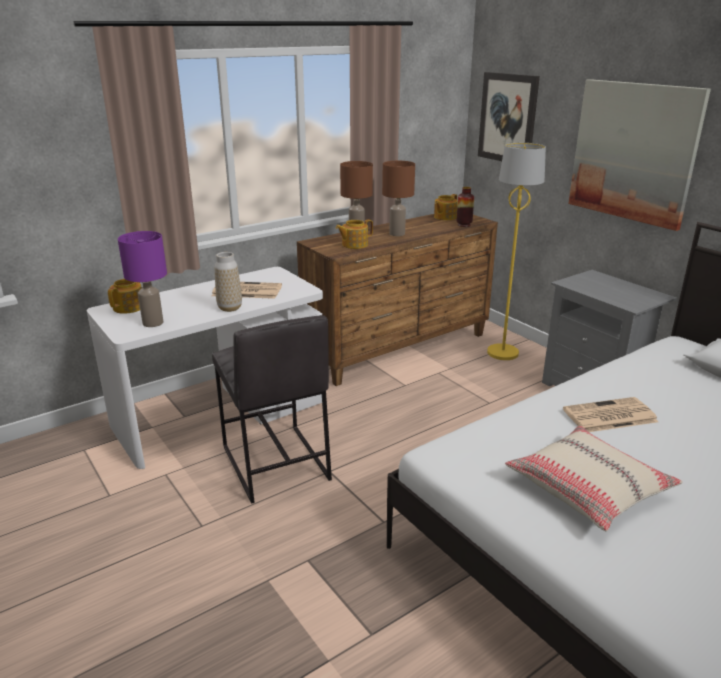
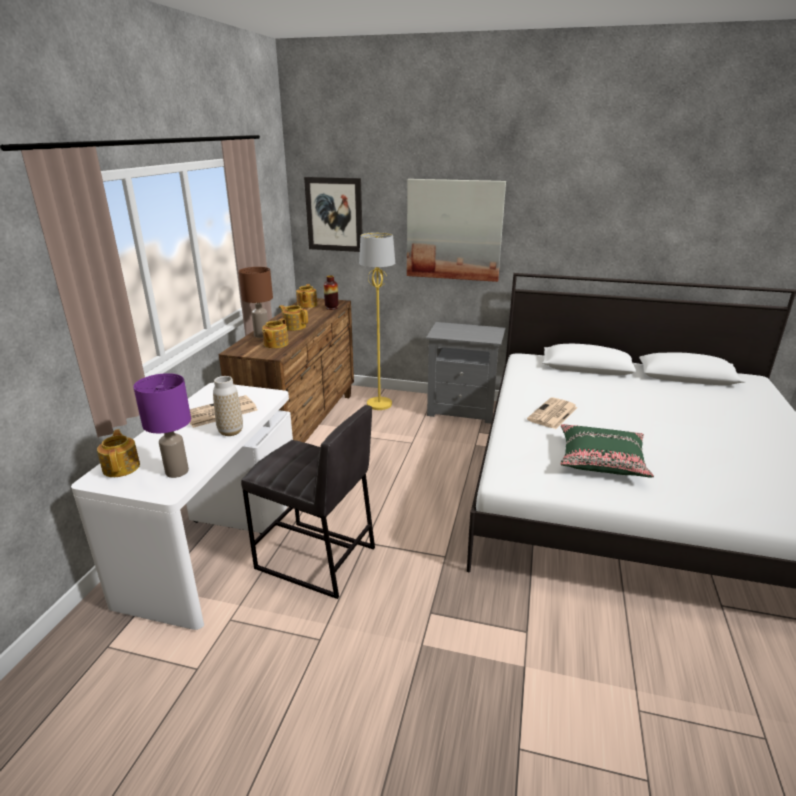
camera: 40 degrees left, 0 degrees up
(397, 234) = (294, 326): brown table lamp -> teapot
(588, 488) = (601, 460): beige pillow -> green pillow

